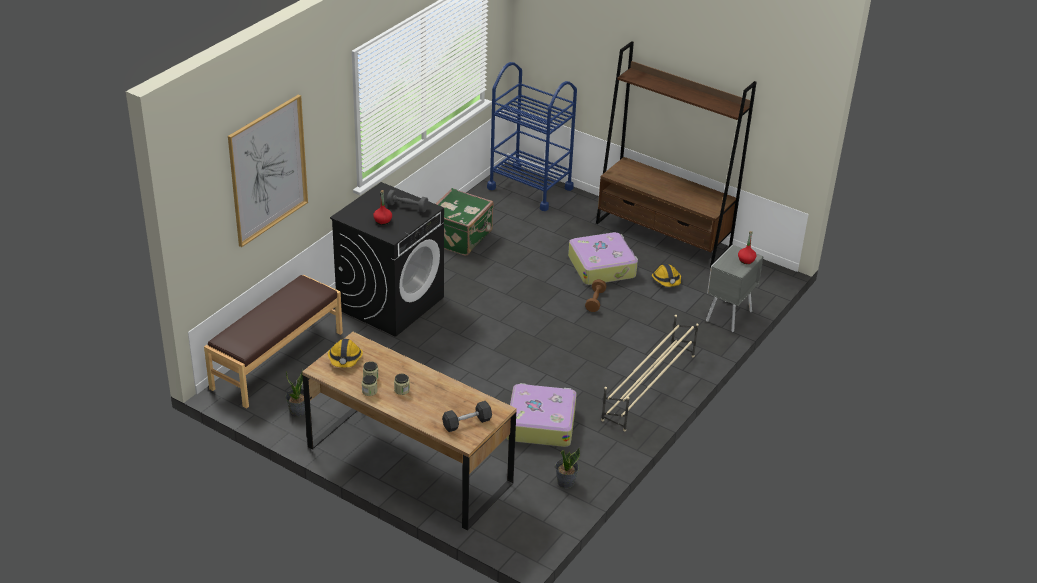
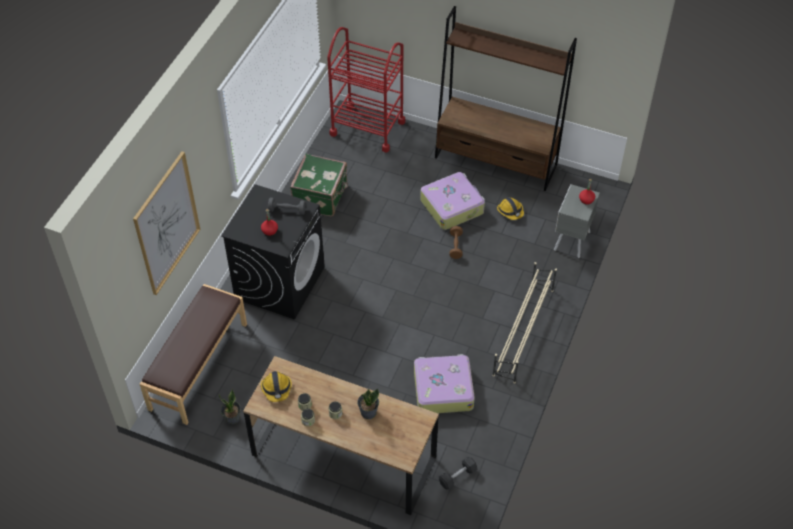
camera: 10 degrees left, 15 degrees up
(467, 423) = (401, 438): grey dumbbell -> grey dumbbell (457, 476)
(530, 188) = (367, 128): blue cart -> red cart
(565, 482) = (479, 447): potted plant -> potted plant (368, 412)

